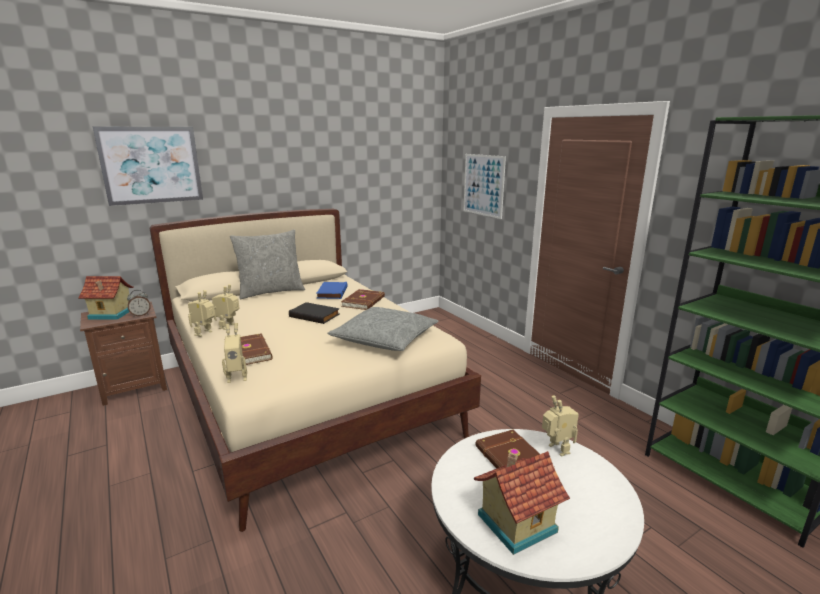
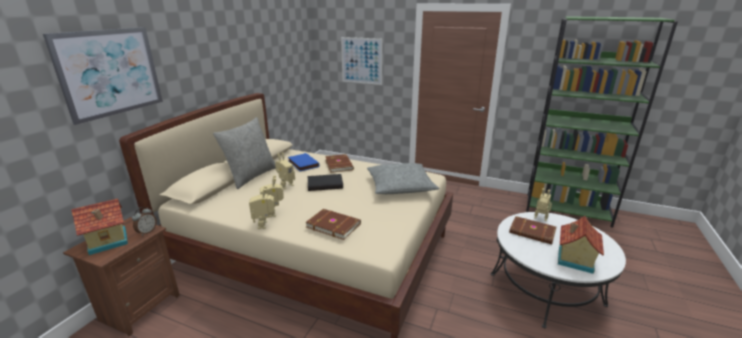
camera: 35 degrees left, 5 degrees up
(237, 377) = (360, 245): toy robot -> toy robot (286, 185)

